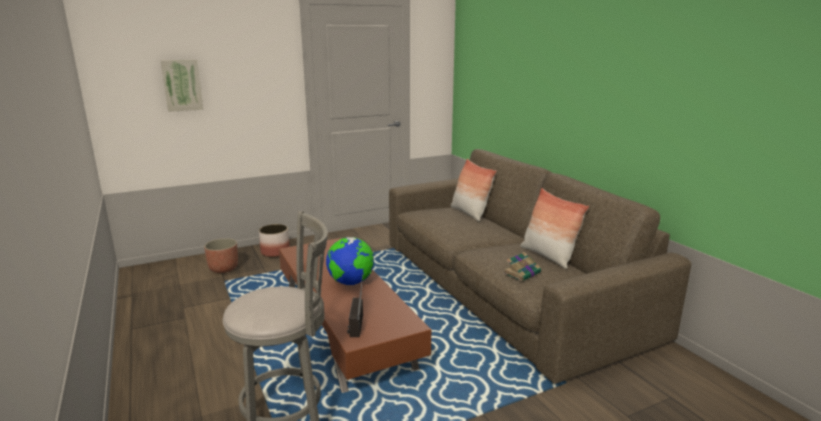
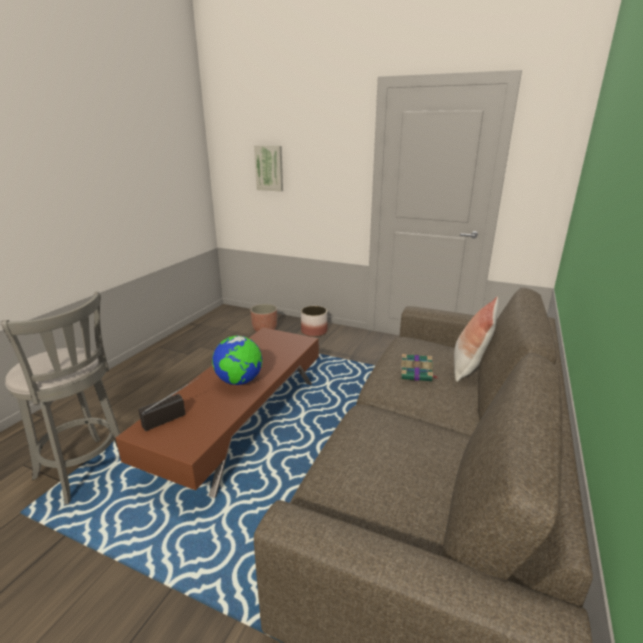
camera: 50 degrees right, 5 degrees up
(522, 273) = (349, 469): book -> book (416, 374)
(548, 256) = (445, 471): pillow -> none

